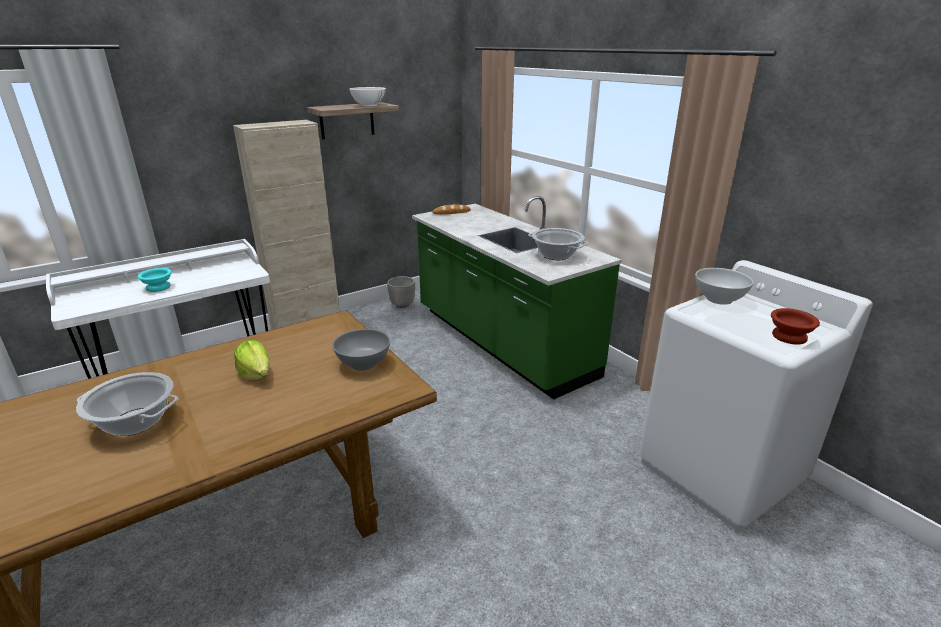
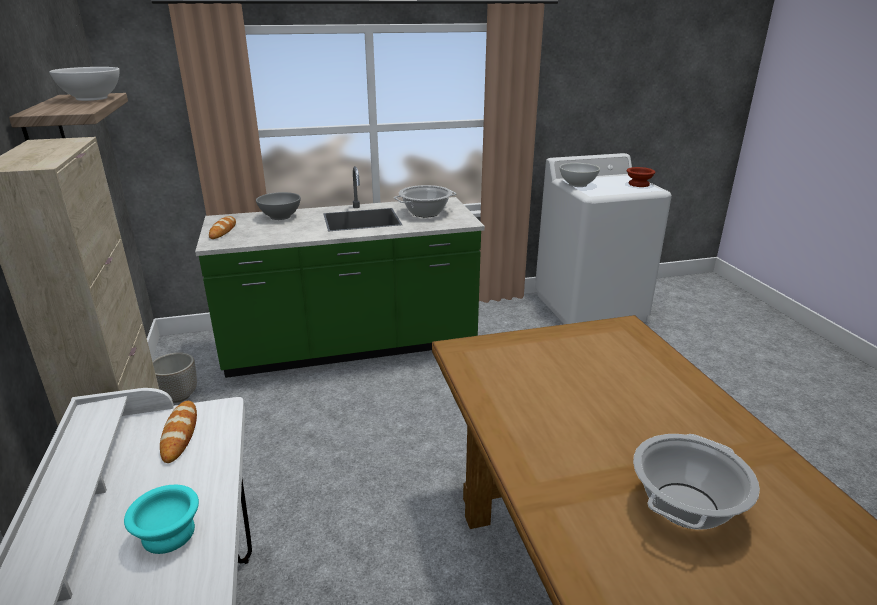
camera: 70 degrees left, 0 degrees up
(233, 271) = (180, 434): none -> bread
(256, 374) = (580, 409): lettuce -> none
(363, 364) = (575, 342): grey bowl -> grey bowl (280, 217)

